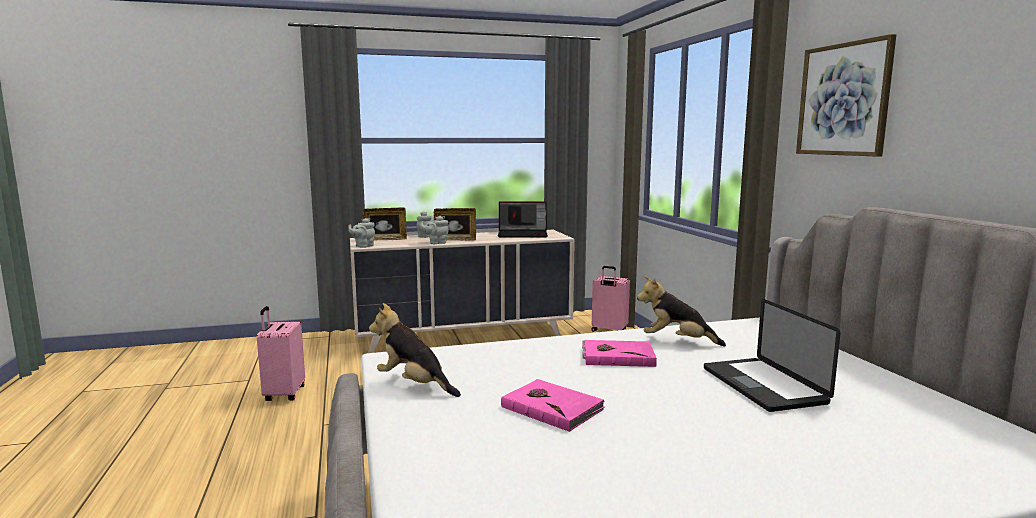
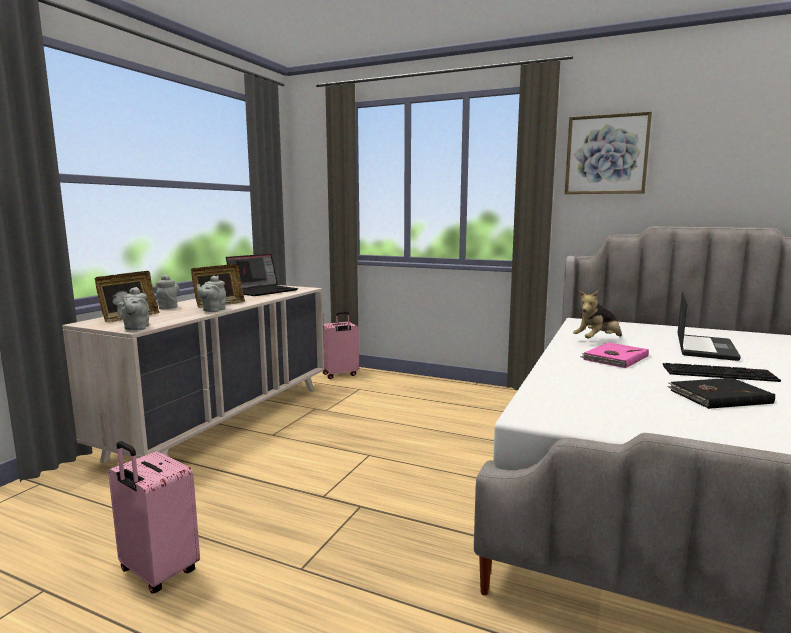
camera: 50 degrees left, 0 degrees up
(414, 385) = (626, 422): plush toy -> none
(552, 407) = (718, 396): pink book -> black book
(652, 401) = (719, 373): none -> keyboard
(763, 385) = (705, 348): laptop -> laptop turned 90 degrees counterclockwise

